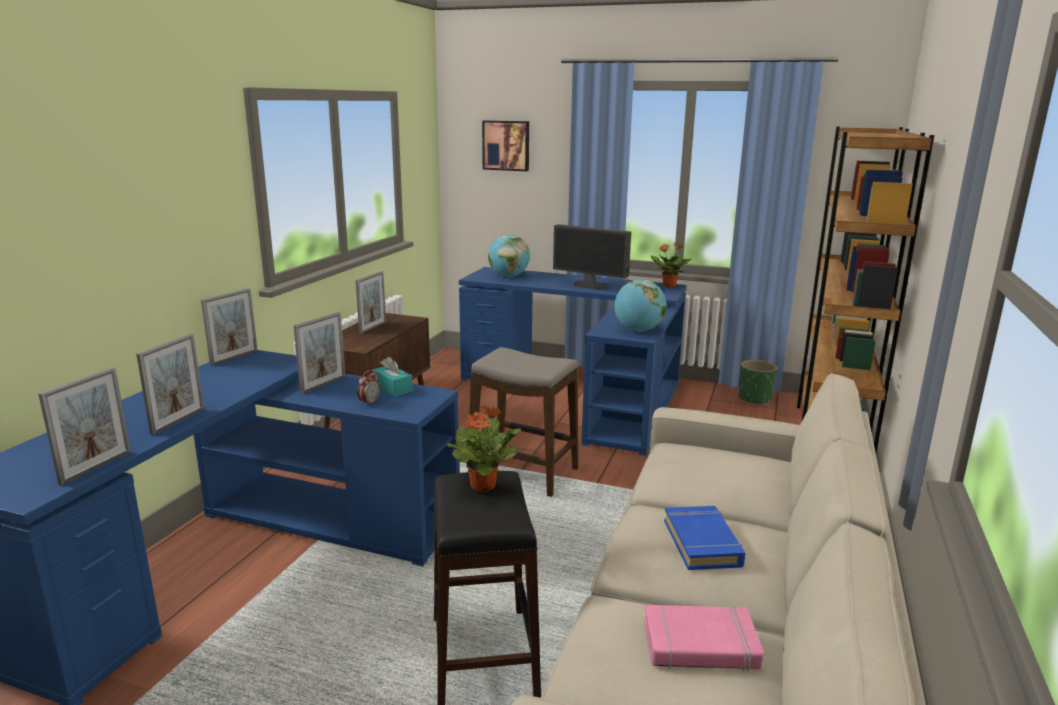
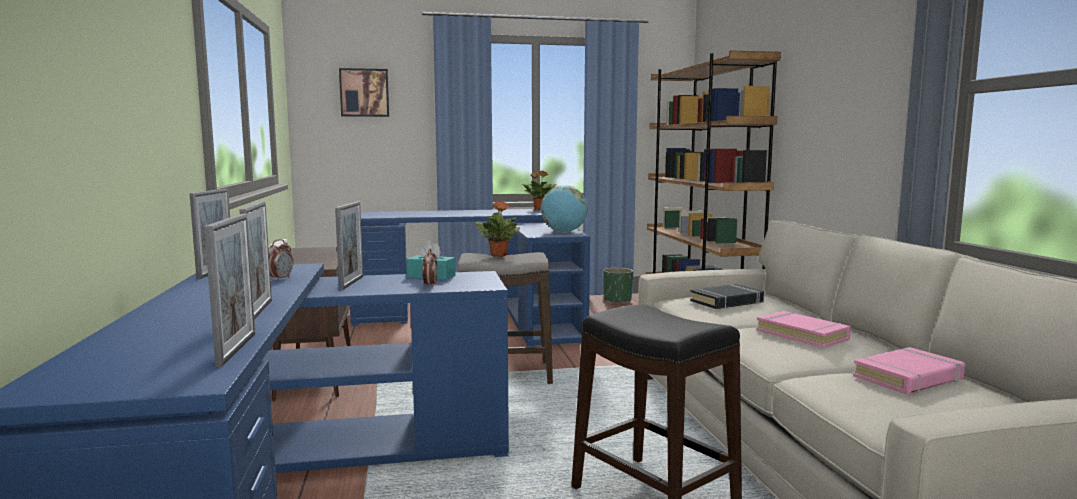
camera: 30 degrees left, 10 degrees down
(255, 378) = (280, 279): none -> alarm clock
(373, 328) = (305, 256): picture frame -> none
(484, 485) = (641, 312): potted plant -> potted plant (499, 255)
(508, 276) = (391, 214): globe -> none
(590, 287) = (478, 213): monitor -> none
(702, 543) = (802, 335): blue book -> pink book
(711, 467) = (727, 302): none -> black book

